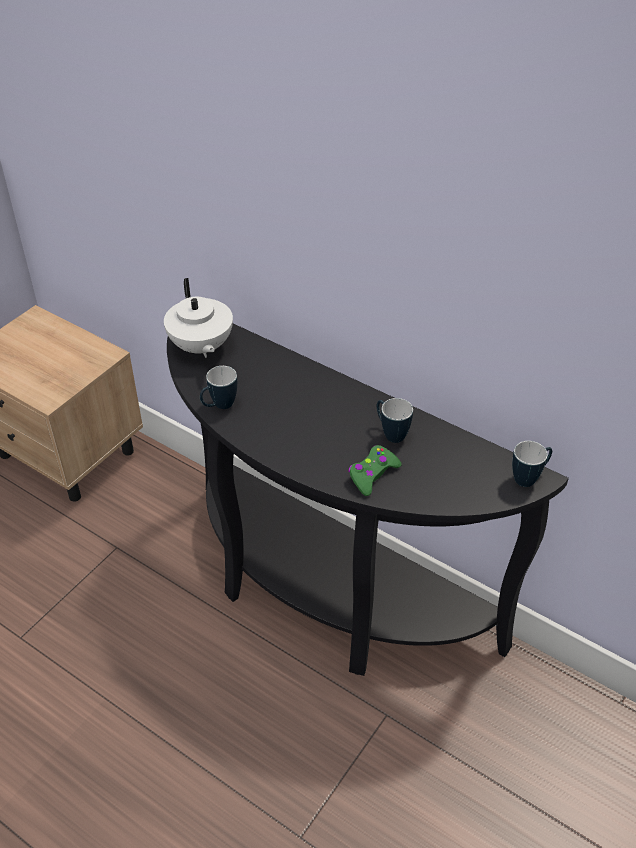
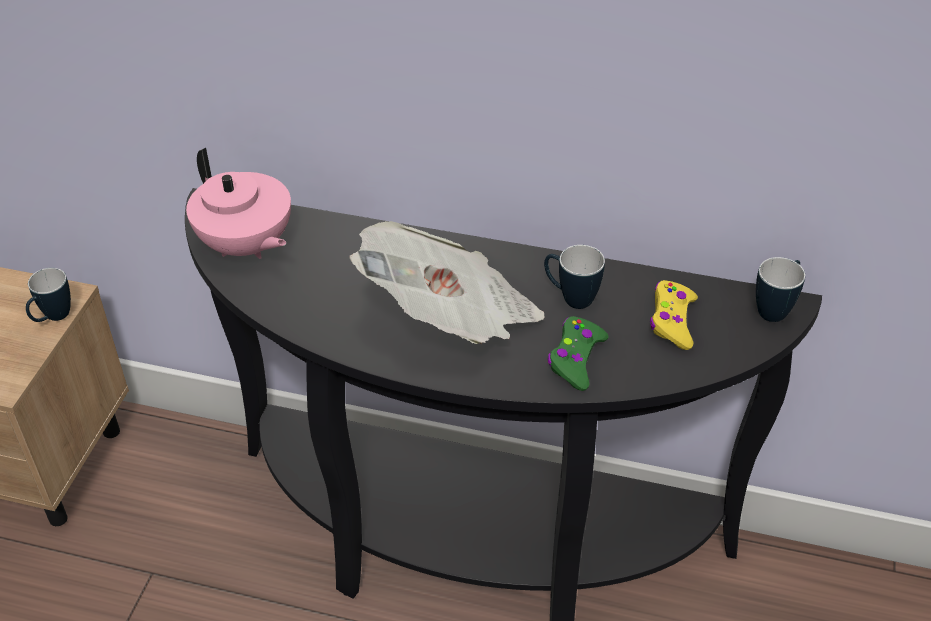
camera: 20 degrees left, 0 degrees up
(201, 347) = (246, 246): white teapot -> pink teapot
(219, 406) = (315, 322): mug -> mug (53, 318)
(305, 426) = (451, 318): none -> newspaper
(451, 467) = (672, 321): none -> yellow game controller

